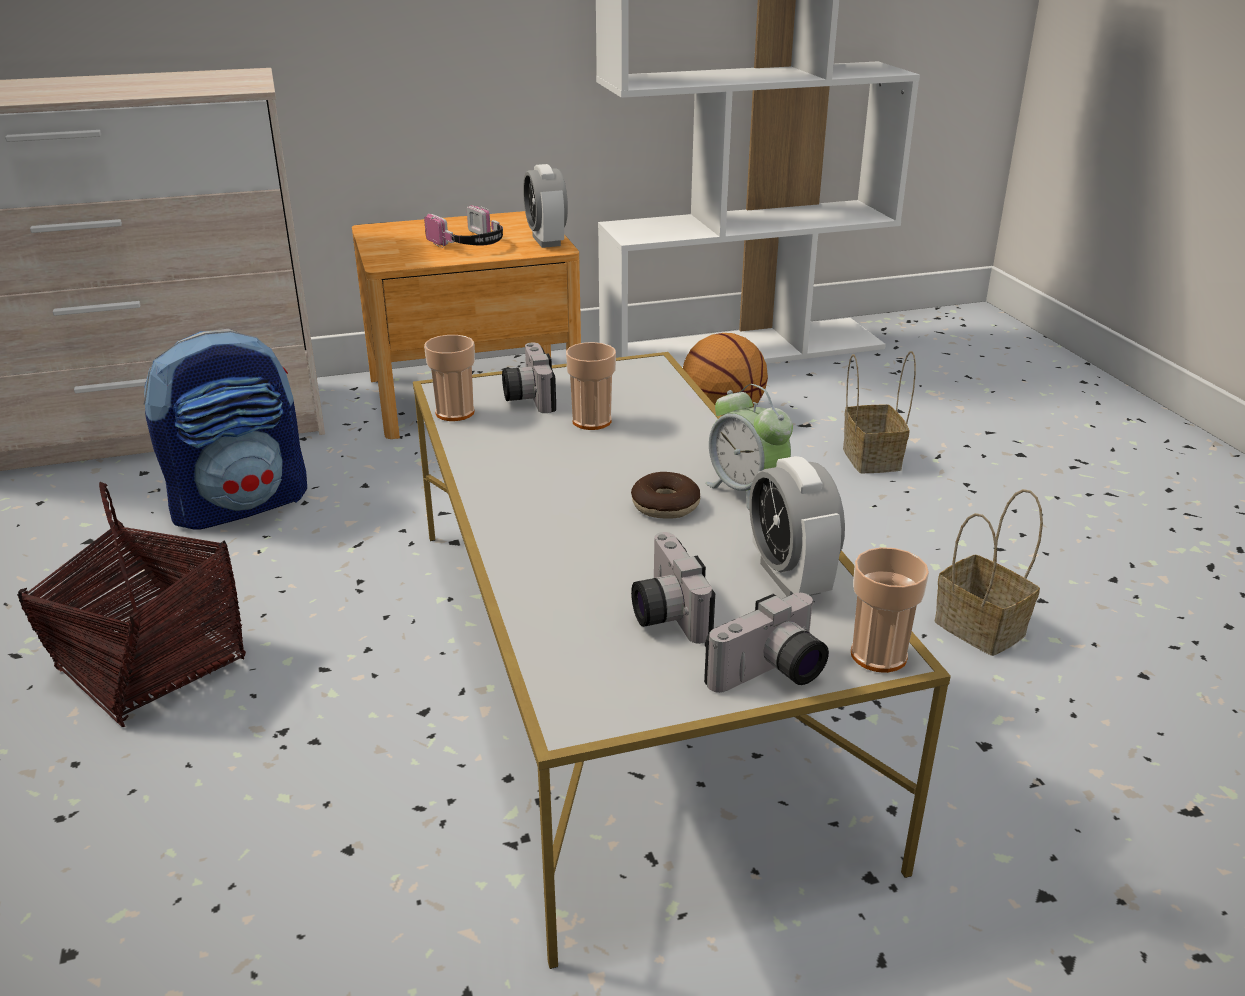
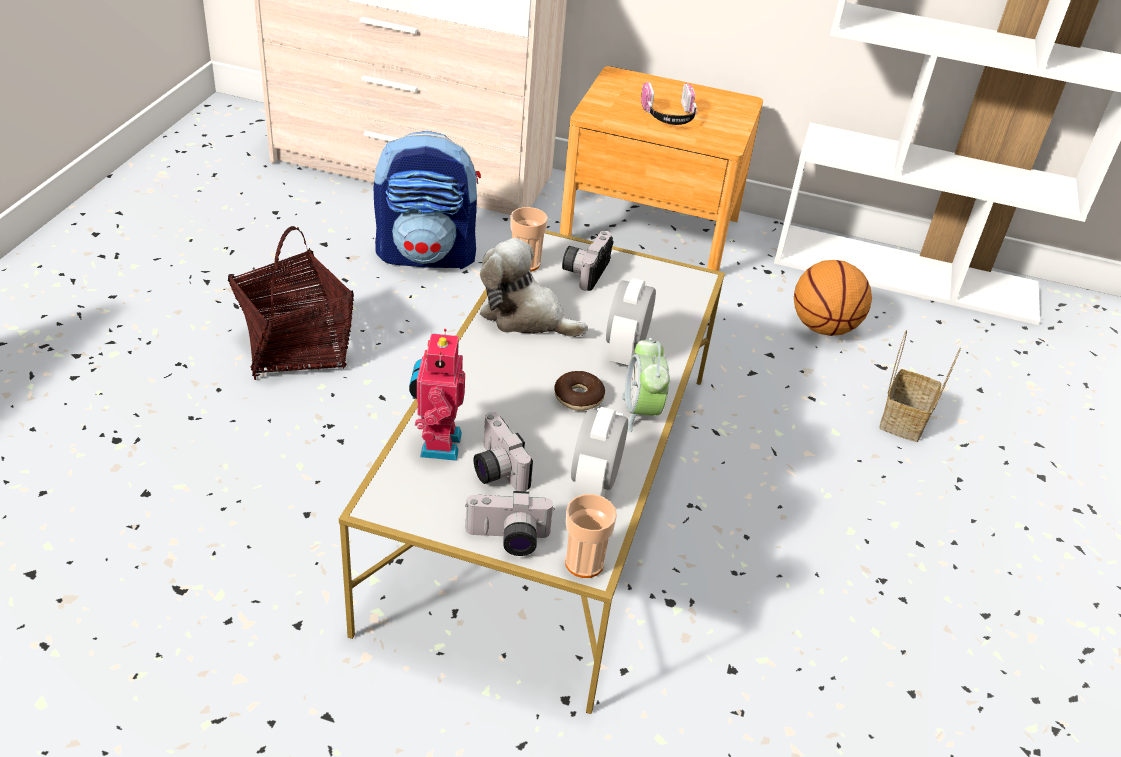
camera: 30 degrees right, 10 degrees up
(514, 458) = (525, 316): none -> plush toy
(546, 241) = (729, 134): alarm clock -> alarm clock (625, 351)
(565, 619) = (437, 444): none -> toy robot
(592, 421) = (605, 310): cup -> none
(664, 613) = (495, 469): camera -> camera turned 45 degrees counterclockwise
(983, 629) = (829, 594): basket -> none

